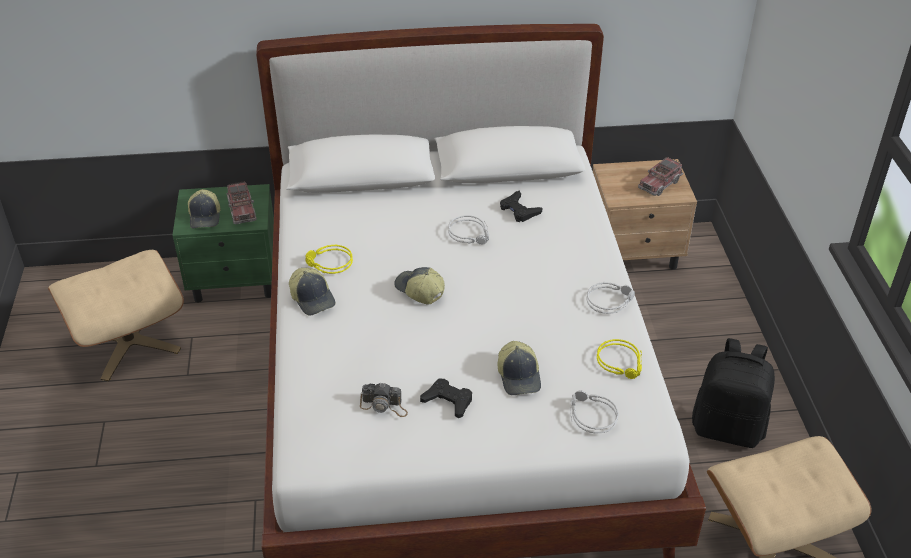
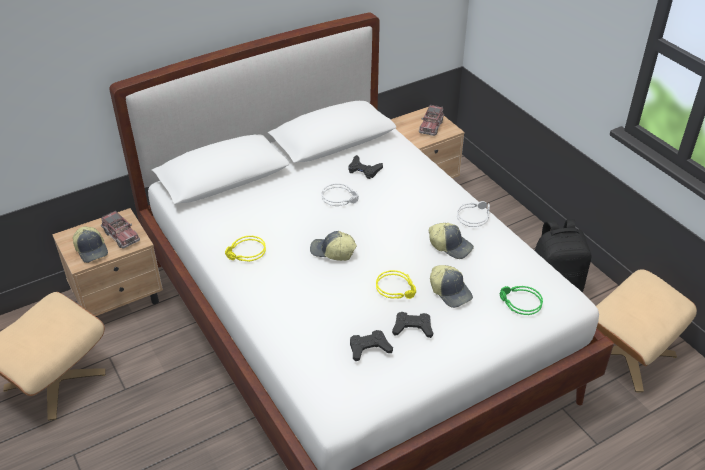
camera: 25 degrees left, 0 degrees up
(236, 280) = (119, 298): green nightstand -> beige nightstand
(313, 298) = (252, 284): cap -> cap (450, 246)
(384, 406) = (369, 348): camera -> black game controller
(590, 416) = (519, 303): grey headphones -> green headphones
(621, 363) = (513, 258): yellow headphones -> yellow headphones (397, 288)

